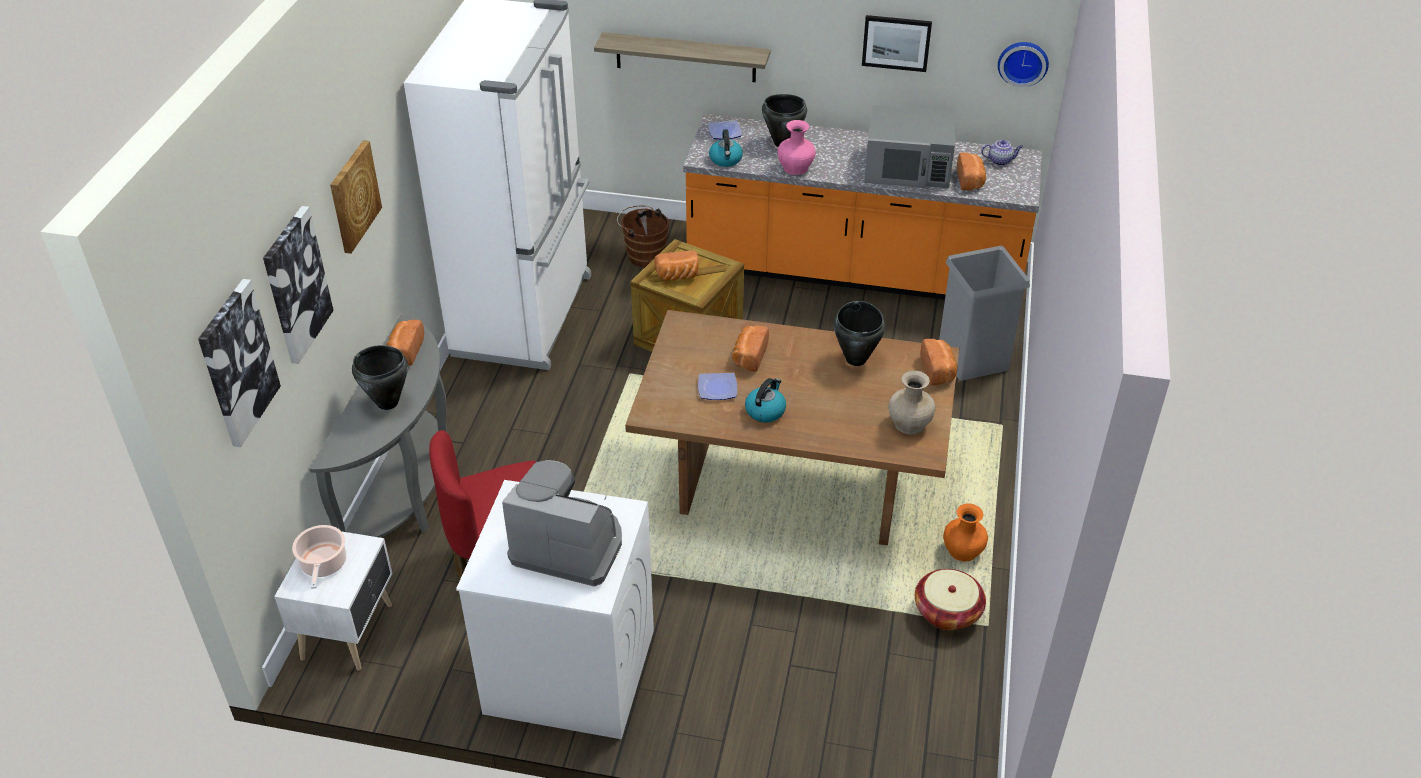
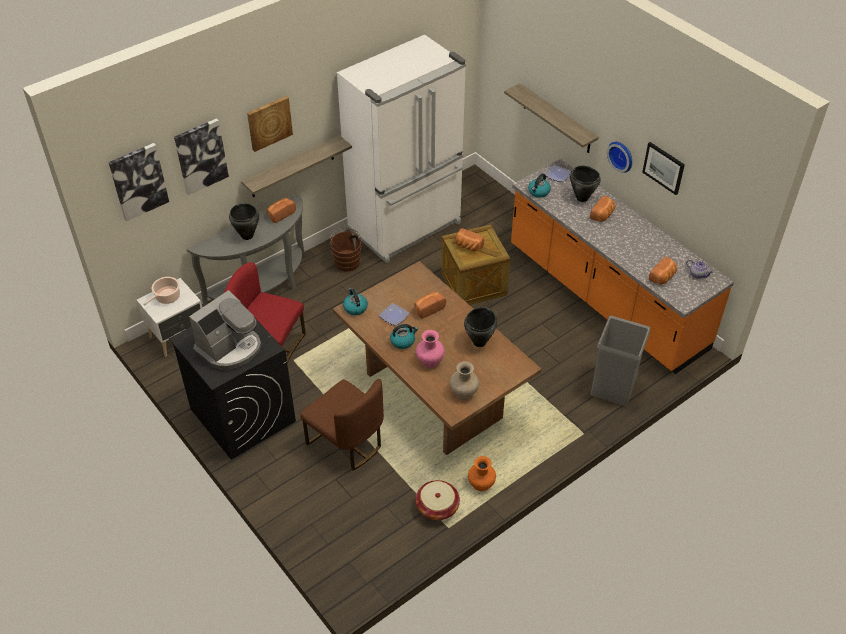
camera: 40 degrees right, 5 degrees up
(385, 269) = (292, 167): none -> shelf
(568, 545) = (230, 348): coffee machine -> coffee machine turned 75 degrees clockwise
(568, 671) = (242, 415): white washing machine -> black washing machine
(644, 255) = (500, 226): brown bucket -> brown bucket (347, 261)
(655, 407) = (355, 308): none -> kettle
(751, 612) = (346, 443): none -> brown chair
(795, 168) = (570, 216): pink vase -> pink vase (429, 360)
(908, 167) = (636, 250): grey microwave -> none
(938, 371) = (514, 374): bread -> bread (603, 215)
(1023, 62) = (731, 218): wall clock -> wall clock (622, 155)

